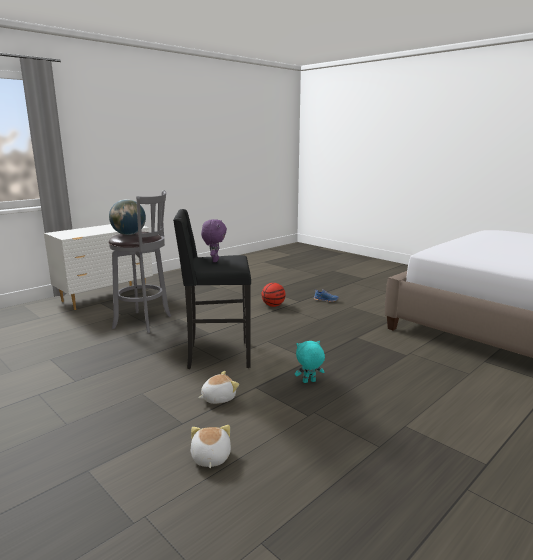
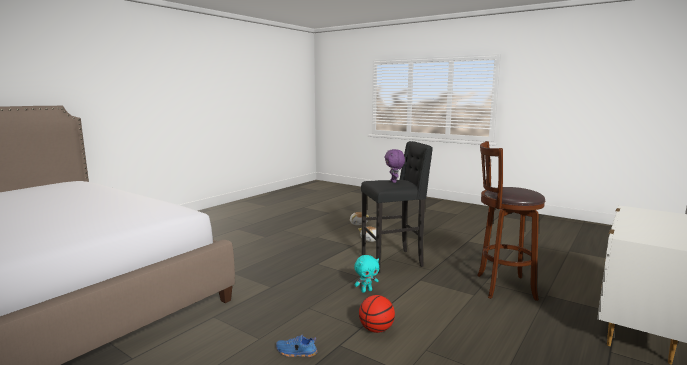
camera: 170 degrees right, 5 degrees down
(129, 234) = (518, 189): globe -> none
(145, 322) = (502, 287): grey stool -> brown stool
(309, 382) = (317, 250): turquoise plush toy -> turquoise plush toy (366, 290)

